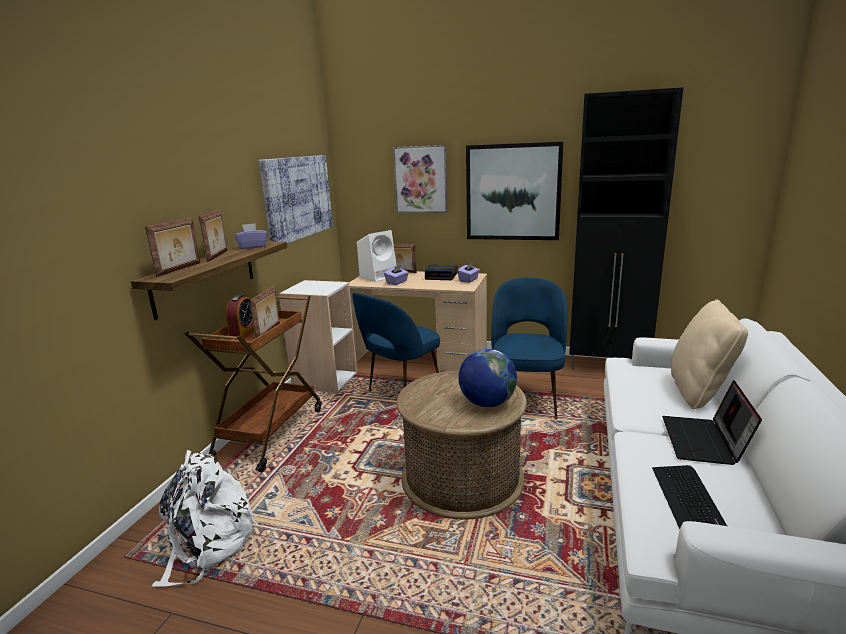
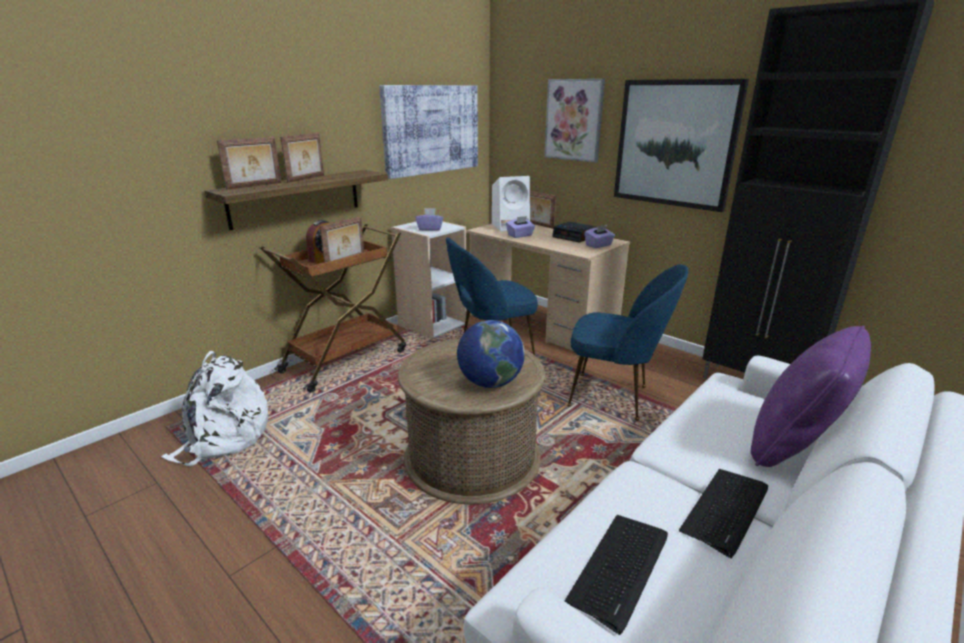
camera: 25 degrees right, 5 degrees up
(252, 247) = (349, 174): purple tissue box -> purple tissue box (430, 229)
(527, 400) = (615, 398): blue chair -> blue chair turned 75 degrees clockwise
(699, 391) = (794, 447): beige pillow -> purple pillow
(704, 442) = (726, 510): laptop -> keyboard

